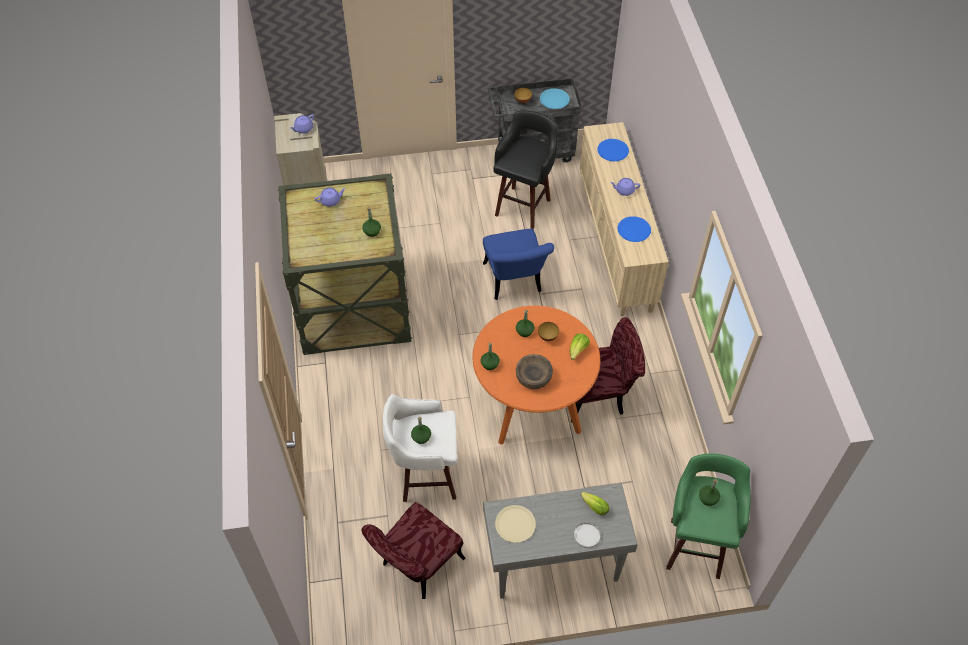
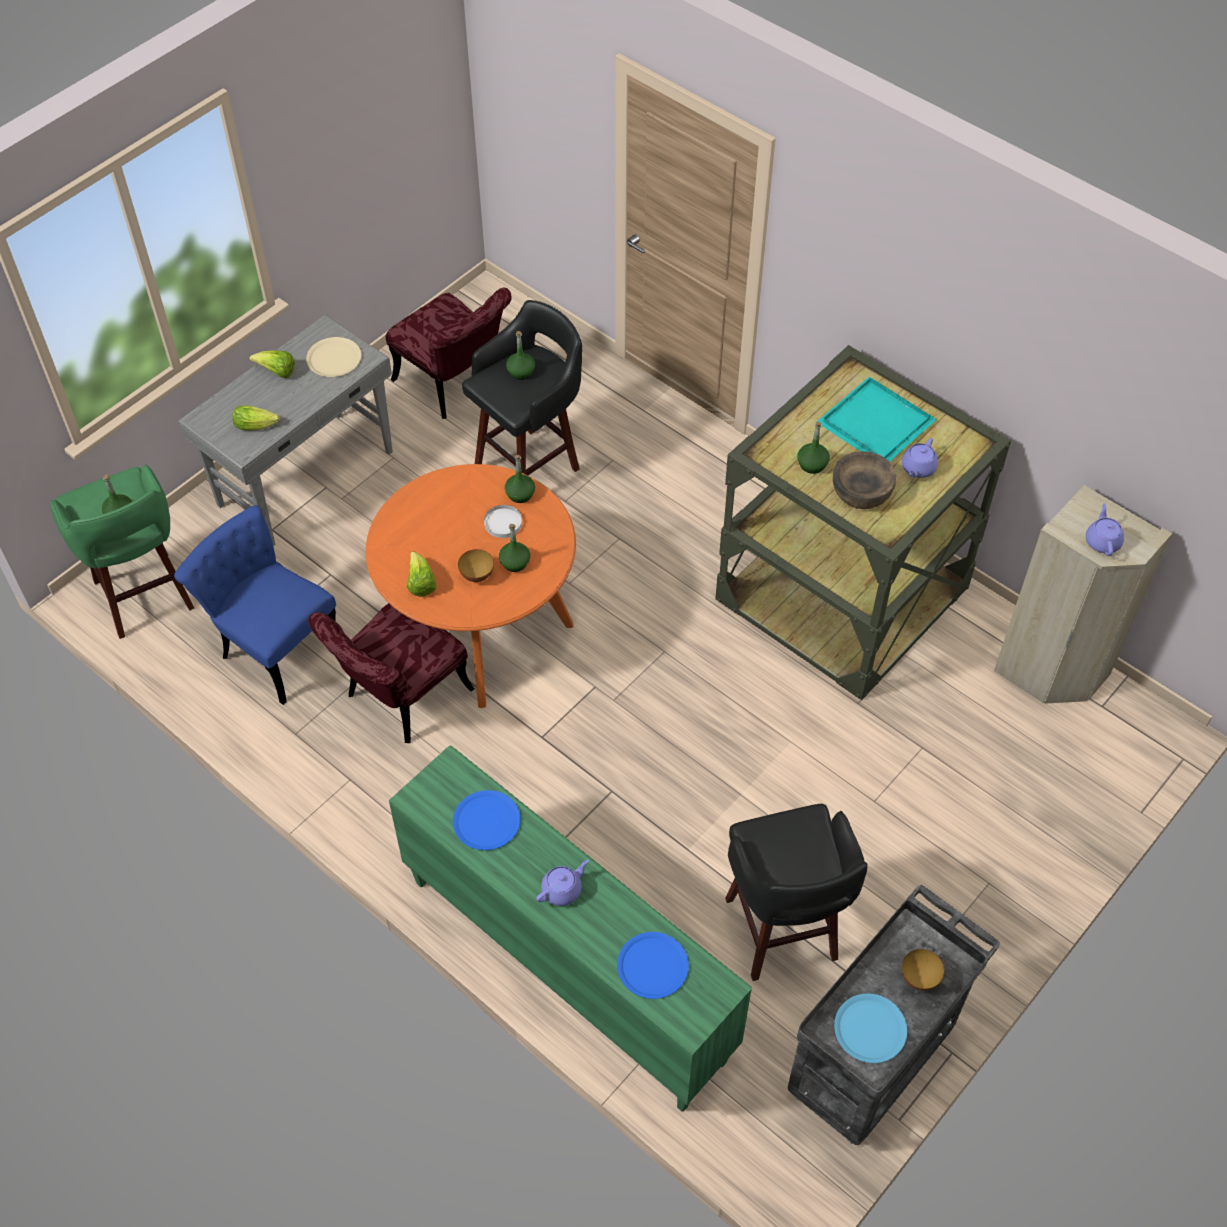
camera: 140 degrees right, 0 degrees up
(320, 230) = (878, 423): none -> turquoise tray
(417, 567) = (454, 386): red chair -> red chair turned 135 degrees clockwise
(425, 477) = (531, 466): white stool -> black stool
(514, 283) = (664, 782): blue chair -> blue chair (273, 645)
(533, 377) = (449, 514): brown bowl -> brown bowl (861, 492)
(556, 538) = (277, 372): none -> lettuce
(586, 536) = (243, 394): white plate -> white plate (503, 523)
(615, 245) = (569, 967): beige dresser -> green dresser

